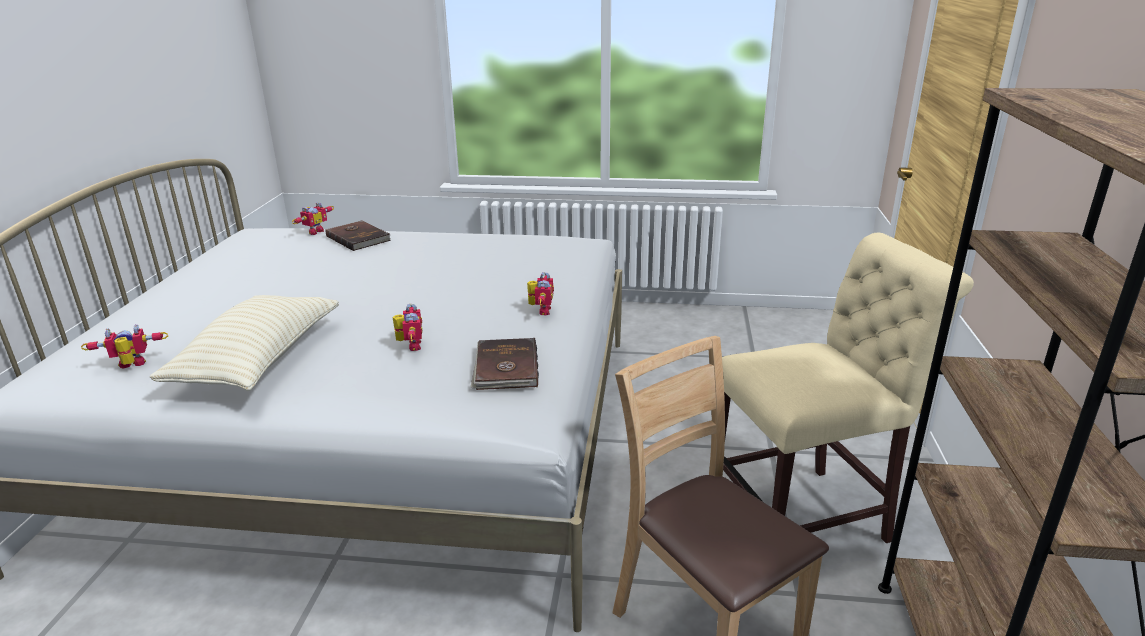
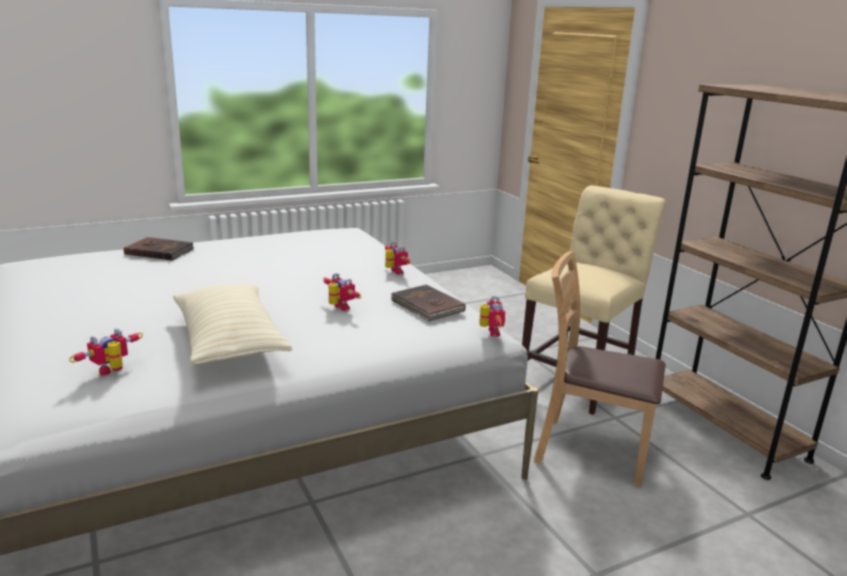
camera: 35 degrees left, 5 degrees down
(314, 231) = (102, 253): toy robot -> toy robot (490, 332)

